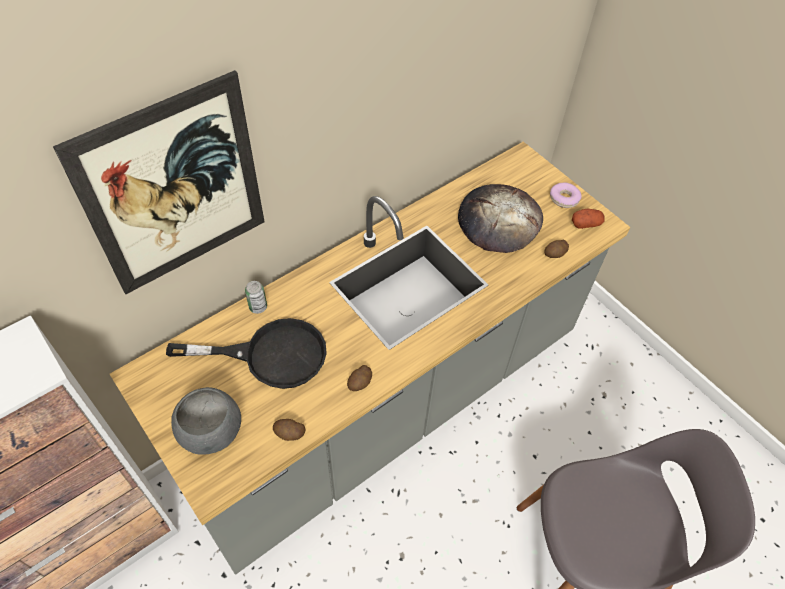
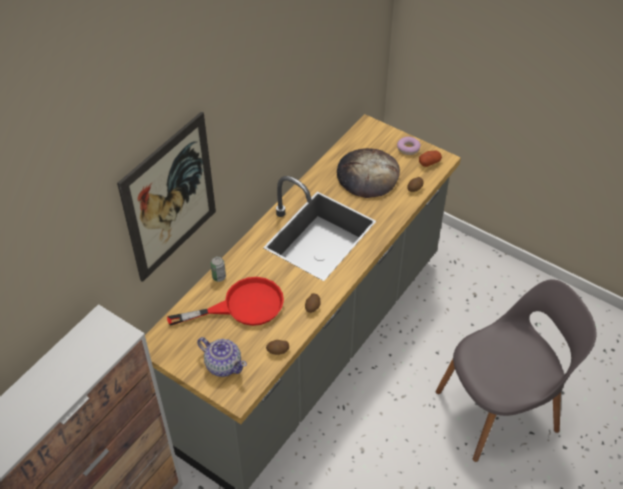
camera: 15 degrees left, 5 degrees down
(211, 432) = (223, 364): grey bowl -> teapot
(270, 355) = (242, 306): black frying pan -> red frying pan

